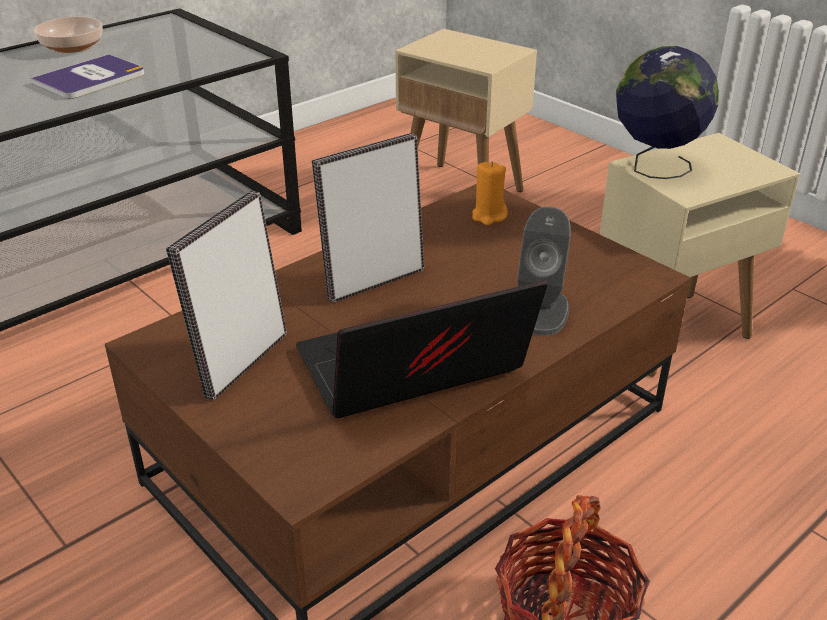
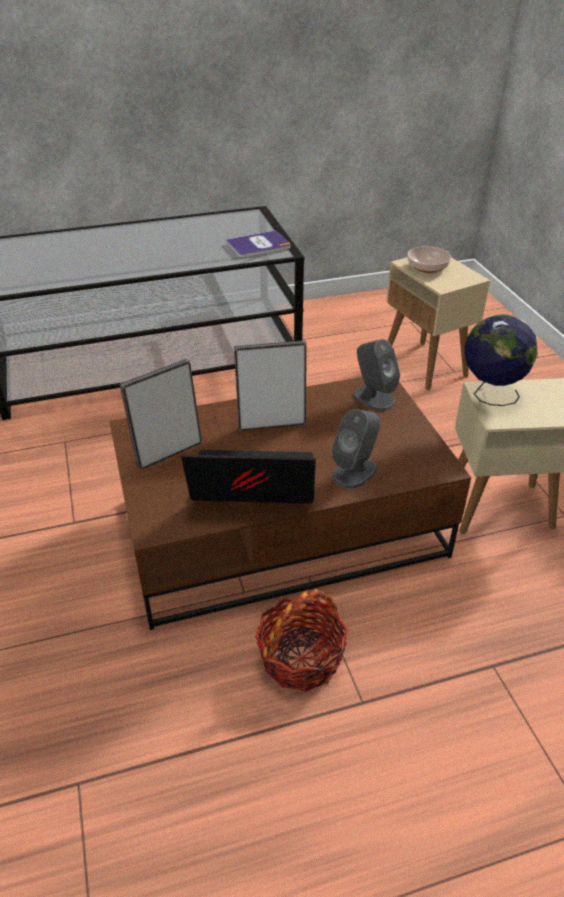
camera: 25 degrees right, 5 degrees up
(73, 46) = (186, 225): bowl -> bowl (427, 267)
(90, 79) = (180, 252): book -> book (258, 245)
(489, 216) = (373, 398): orange candle -> grey speaker

